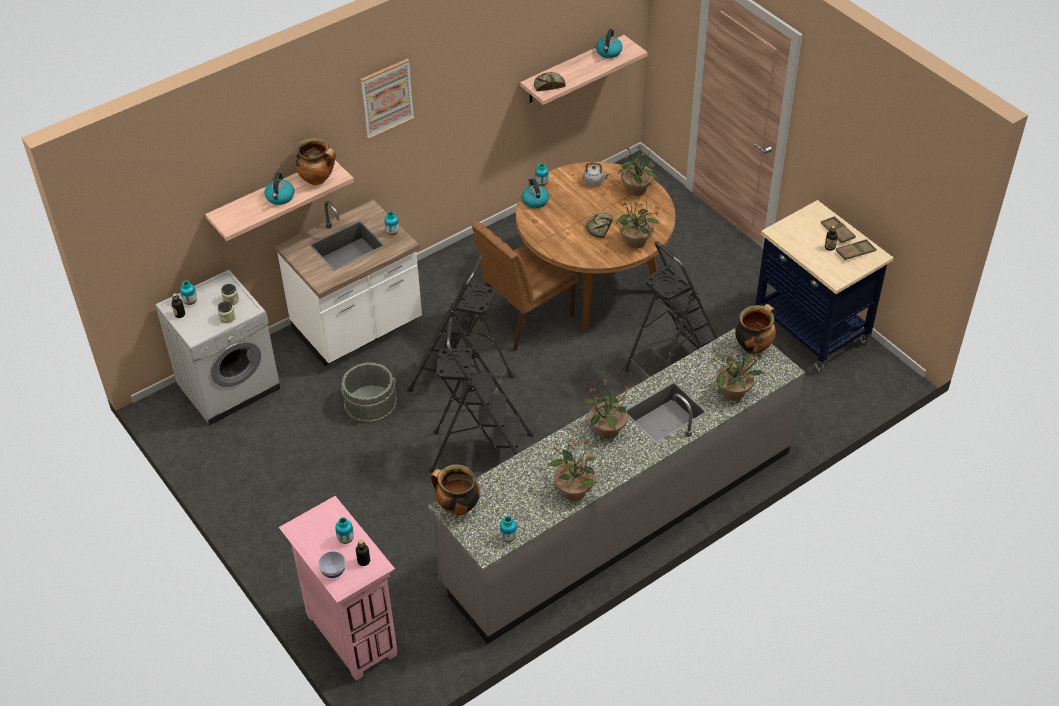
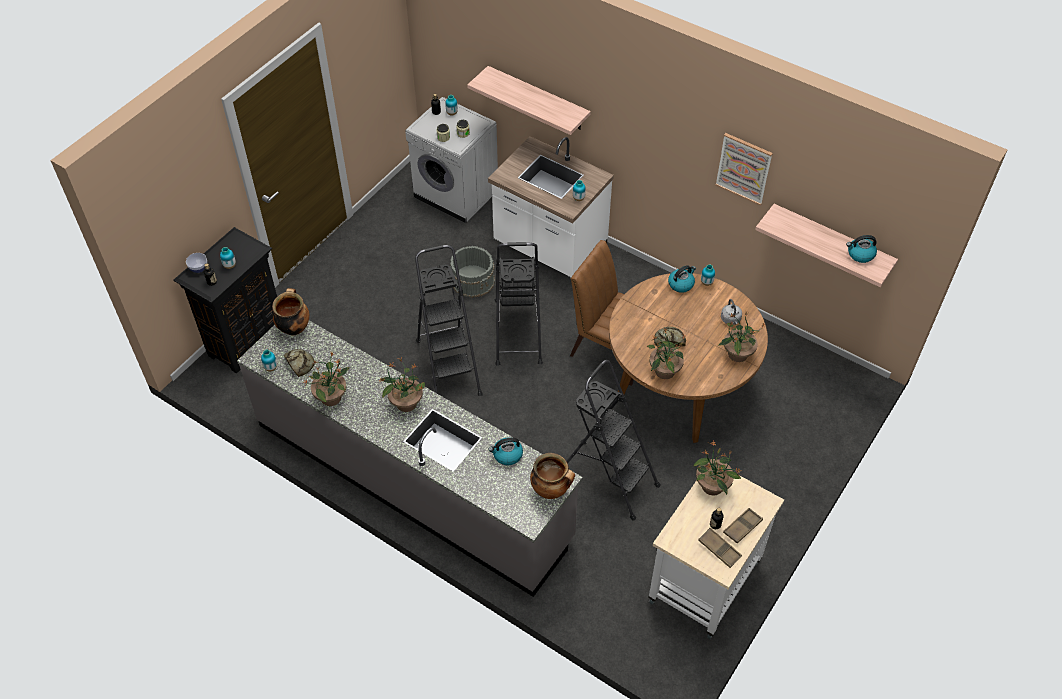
camera: 70 degrees right, 5 degrees up
(280, 197) = (525, 98): kettle -> kettle (507, 455)
(318, 179) = (558, 112): cooking pot -> none
(350, 635) = (247, 340): pink cabinet -> black cabinet
(387, 98) = (646, 106): picture -> picture (744, 168)
(548, 85) = (781, 224): bread -> bread (299, 363)
(734, 392) = (485, 487): potted plant -> potted plant (712, 486)
(811, 330) = (704, 584): blue cart -> white cart

